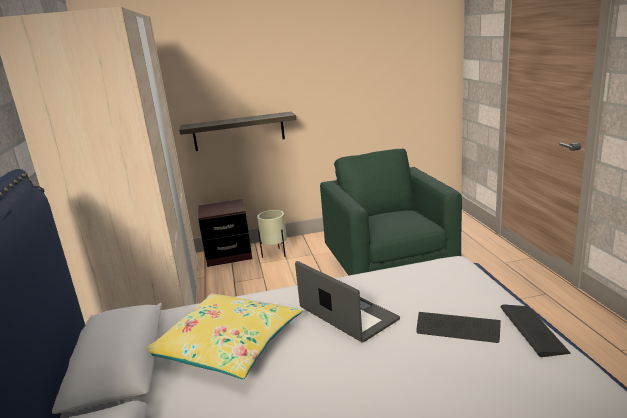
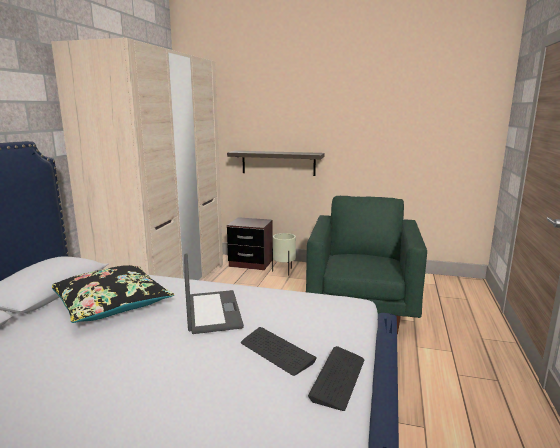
camera: 25 degrees right, 5 degrees down
(228, 345) = (112, 303): yellow pillow -> black pillow

